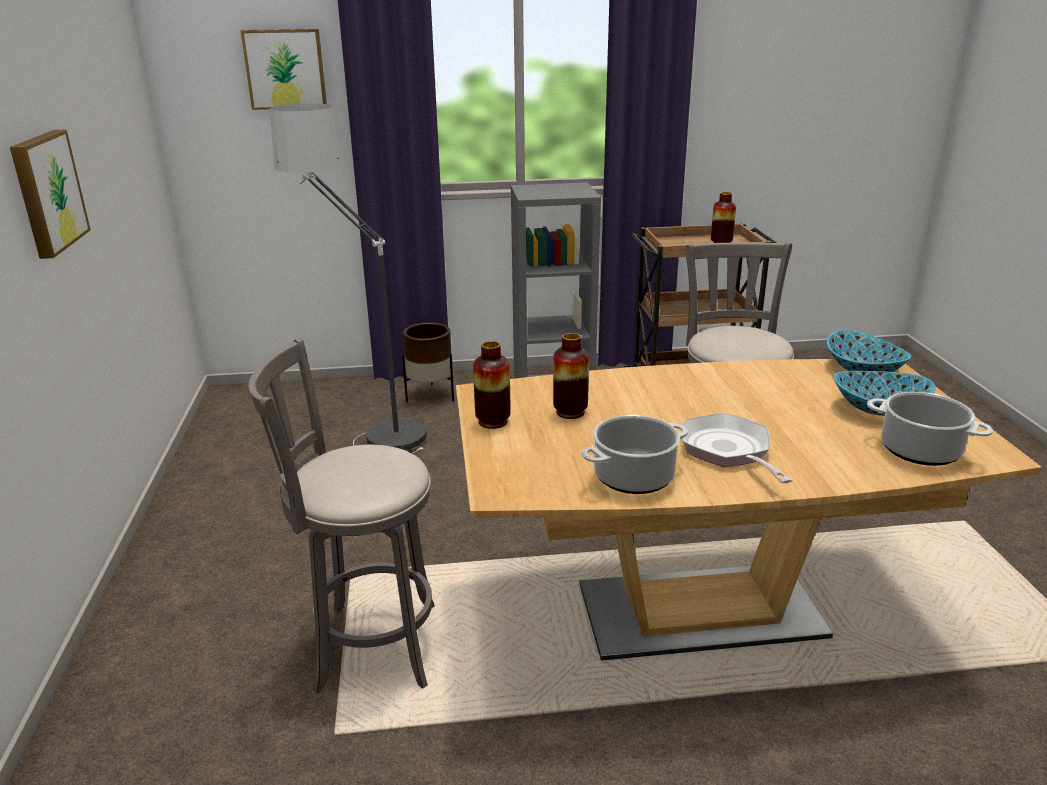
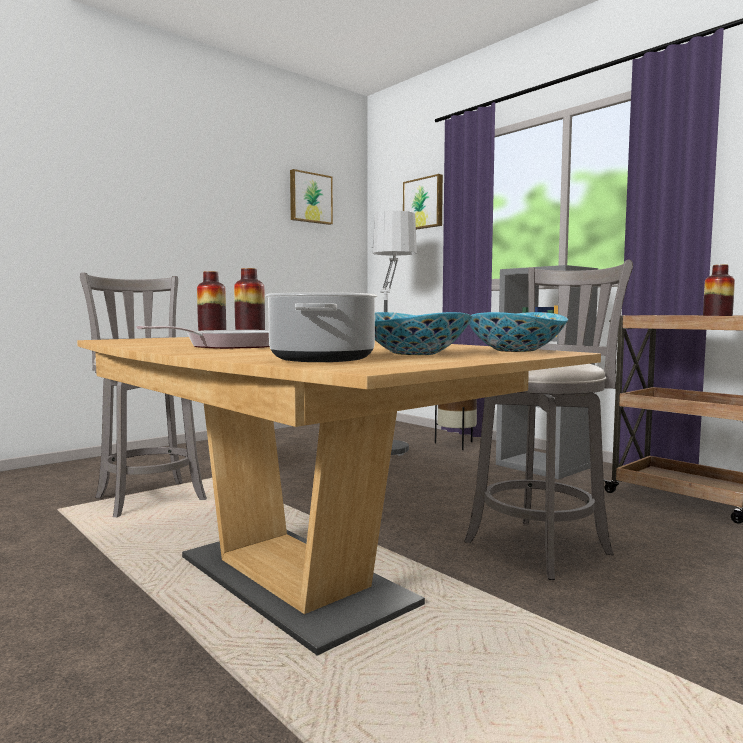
camera: 55 degrees right, 20 degrees down
(46, 192) = (202, 230): picture -> picture (310, 198)
(633, 478) = (151, 343): cooking pot -> none

